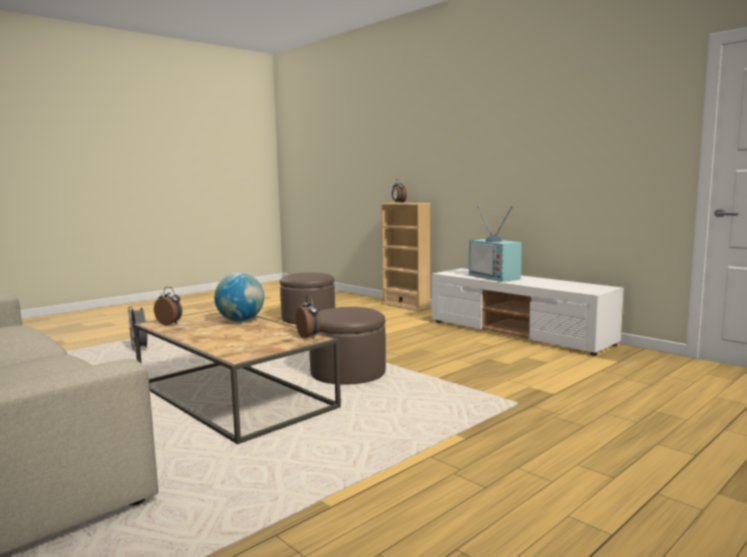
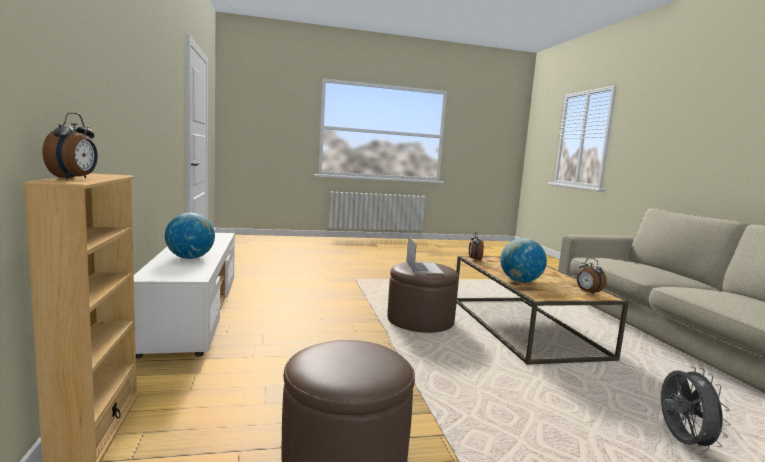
camera: 150 degrees left, 0 degrees up
(346, 310) = (424, 267): none -> laptop
(496, 277) = (190, 258): television -> globe

